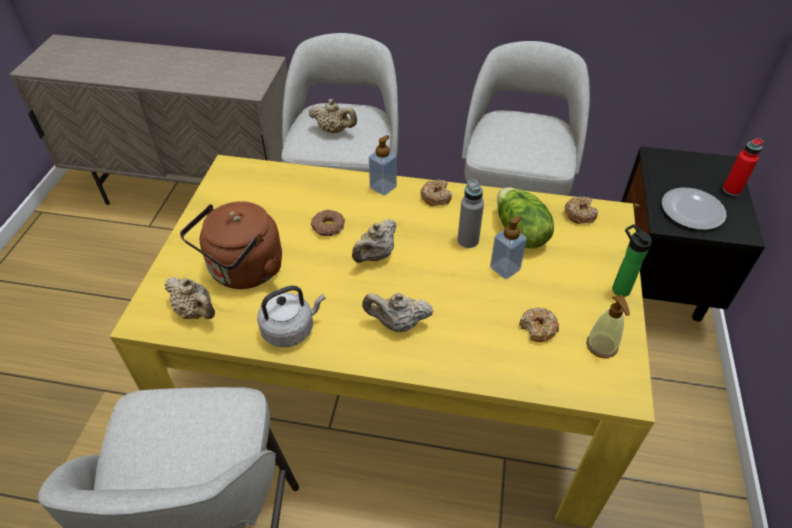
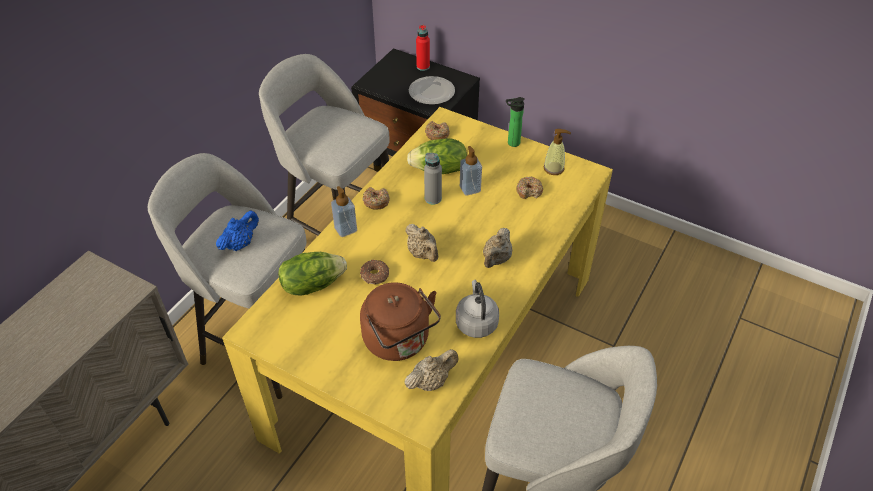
camera: 70 degrees left, 0 degrees up
(298, 187) = (312, 284): none -> lettuce
(334, 130) = (240, 244): beige teapot -> blue teapot

